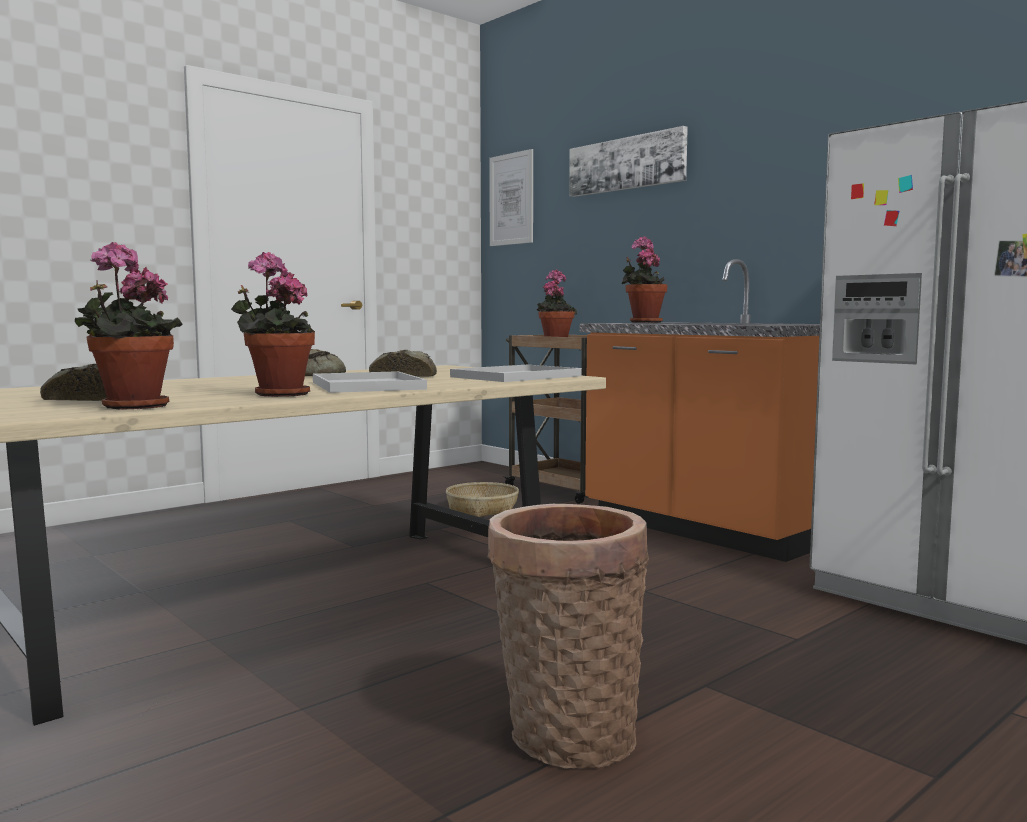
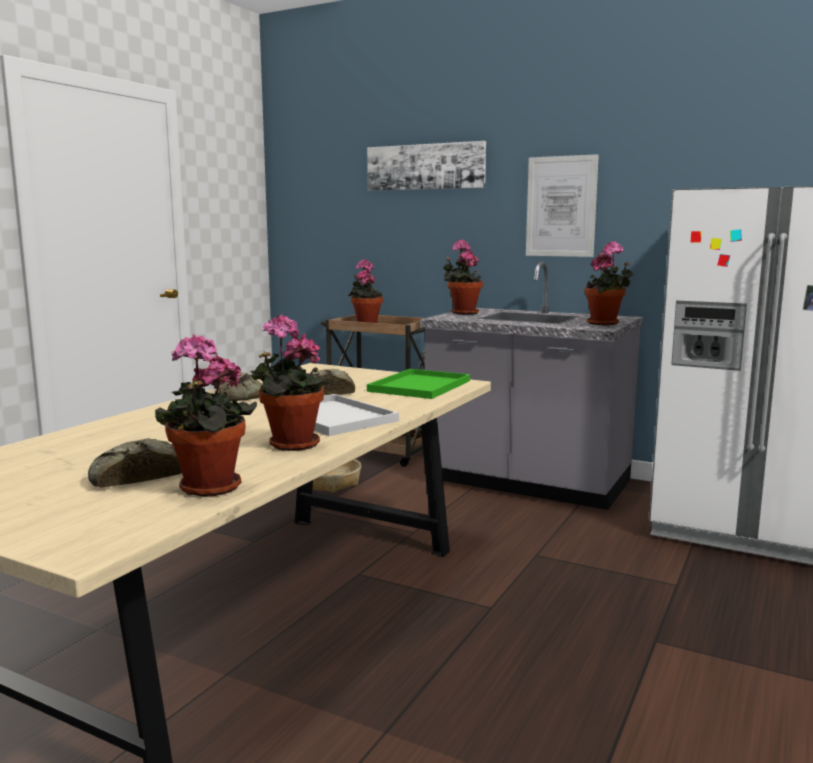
camera: 20 degrees left, 5 degrees up
(511, 199) = (302, 186): picture -> picture (561, 206)
(517, 376) = (419, 385): white tray -> green tray
(565, 734) = (604, 709): basket -> none
(709, 529) = (527, 482): orange counter -> grey counter
(790, 324) = (605, 323): none -> potted plant

